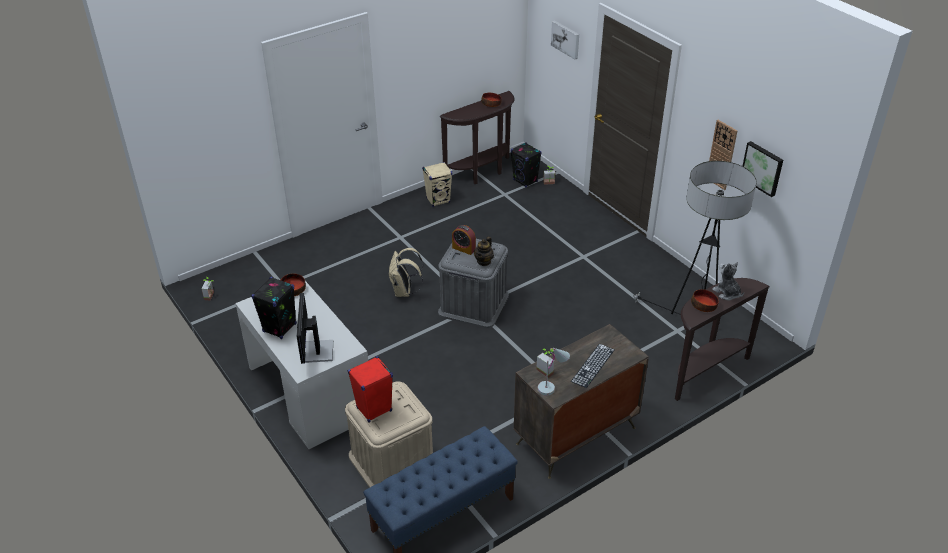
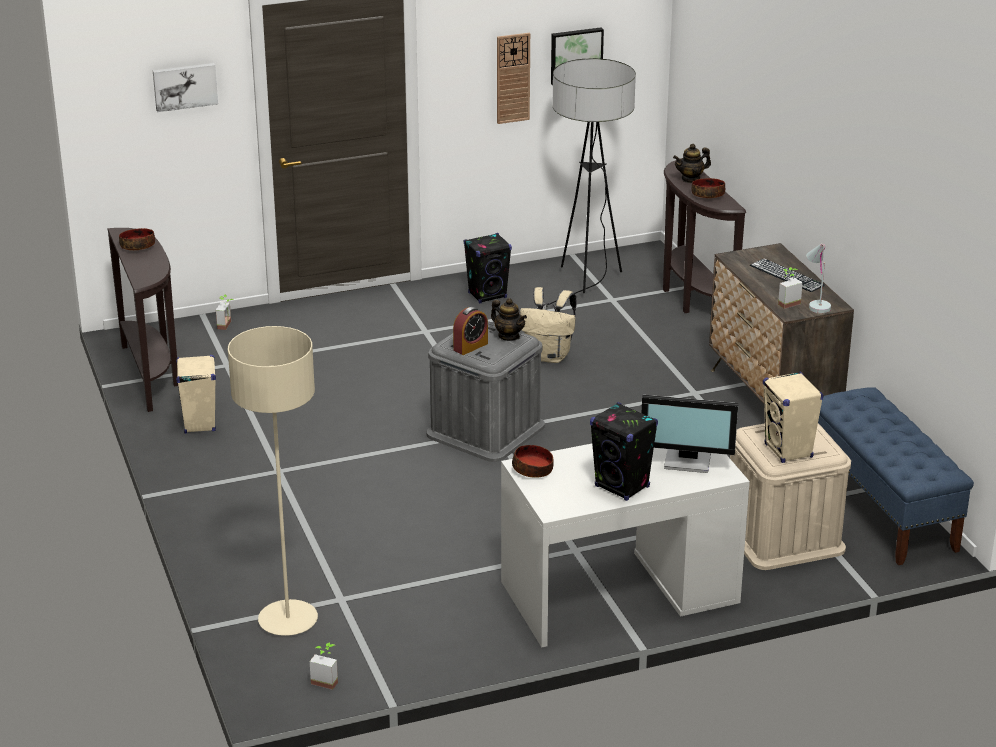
camera: 75 degrees left, 10 degrees down
(261, 272) = (288, 620): none -> beige floor lamp
(374, 409) = (788, 451): red speaker -> beige speaker
(404, 291) = (424, 484): beige backpack -> beige backpack (549, 356)
(525, 181) = (204, 342): black speaker -> black speaker (487, 295)
(726, 293) = (691, 179): plush toy -> teapot

